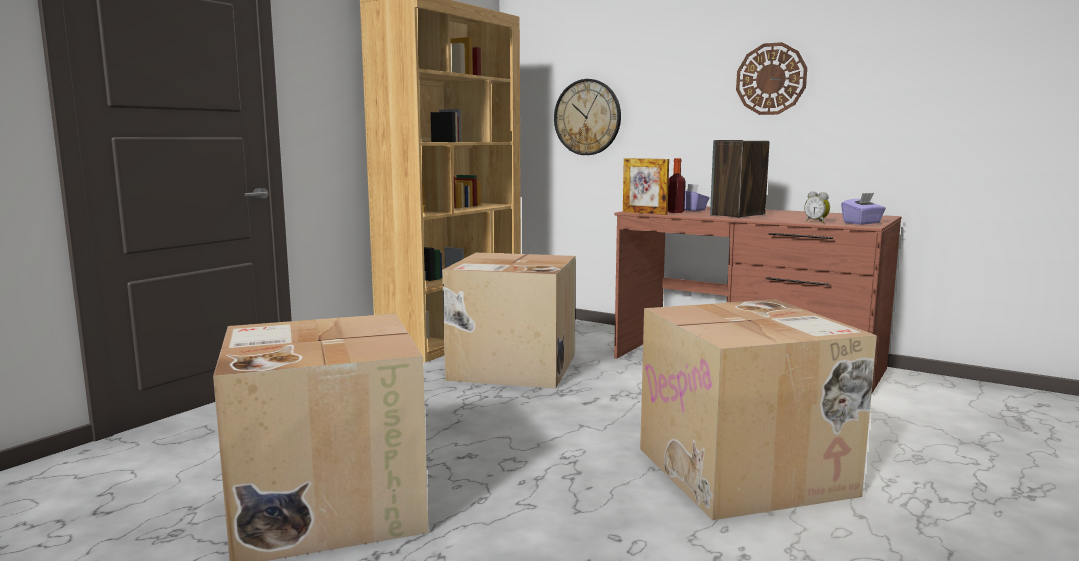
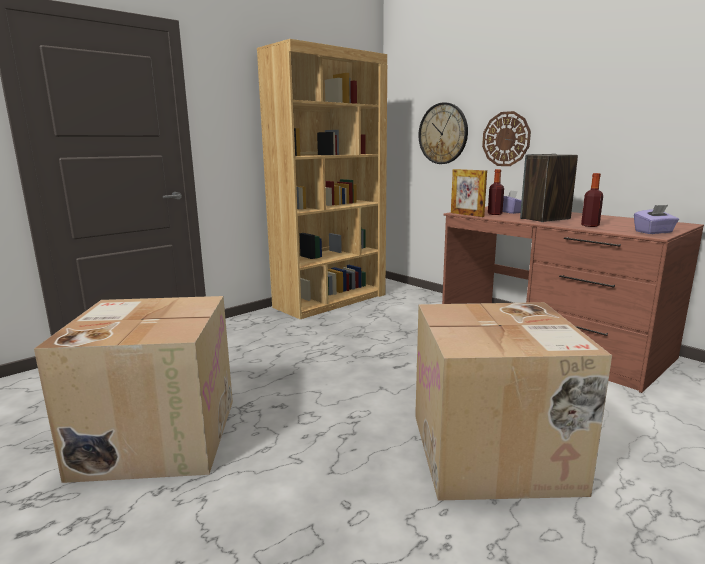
camera: 15 degrees right, 5 degrees up
(511, 367) = (358, 329): cardboard box -> none
(771, 79) = (592, 98): wall clock -> wall clock (506, 139)
(792, 219) = (590, 225): none -> bottle
(817, 222) = (610, 229): alarm clock -> none

